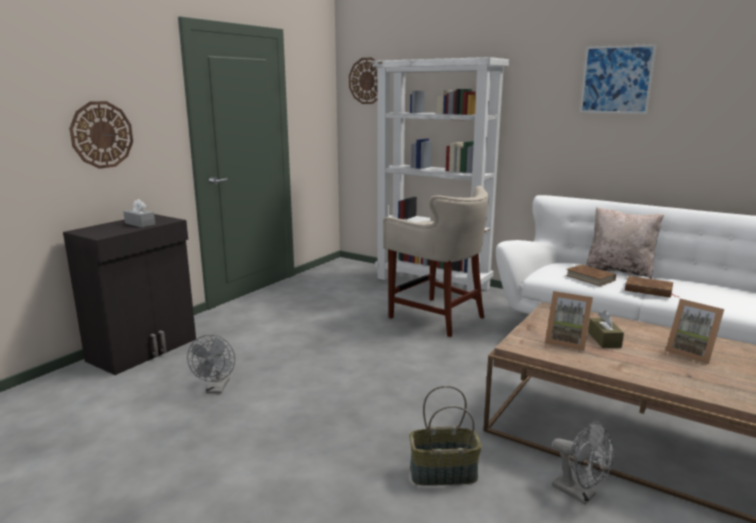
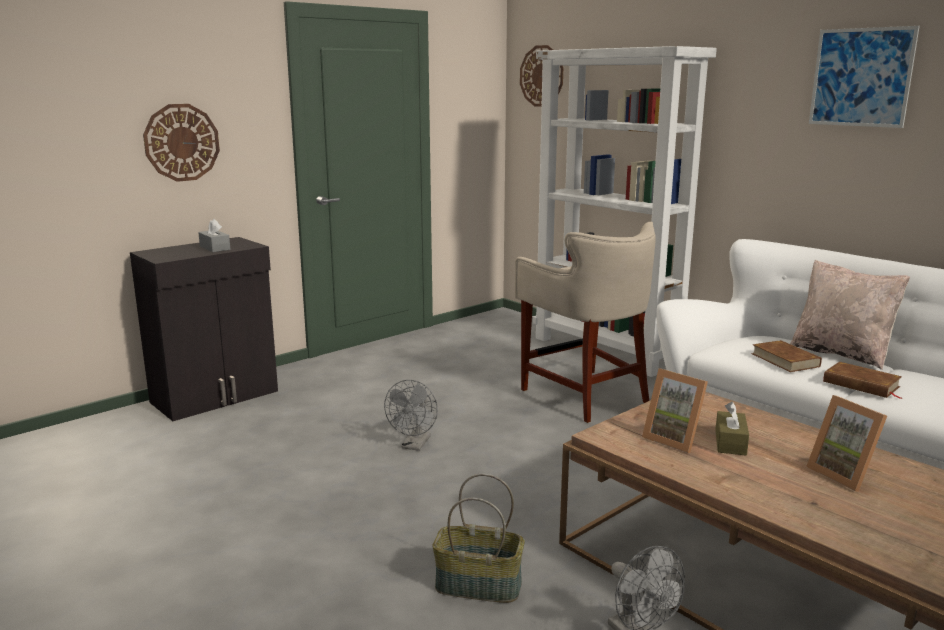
camera: 15 degrees right, 0 degrees up
(216, 389) = (270, 450): grey fan -> grey fan (414, 445)

